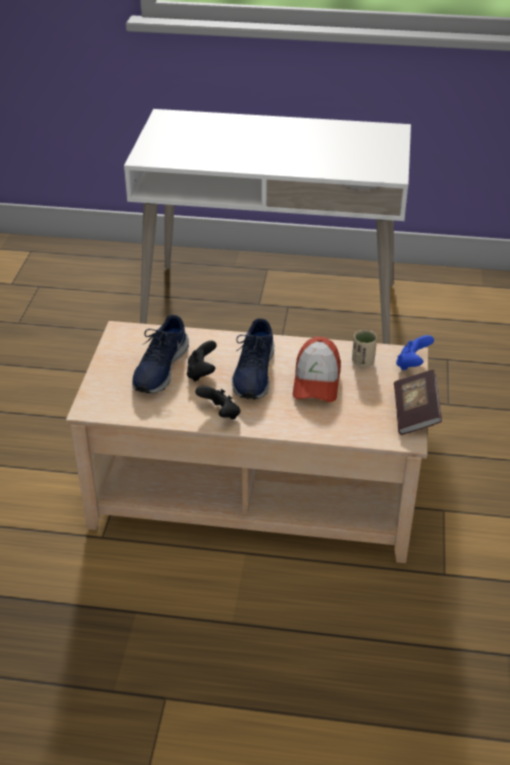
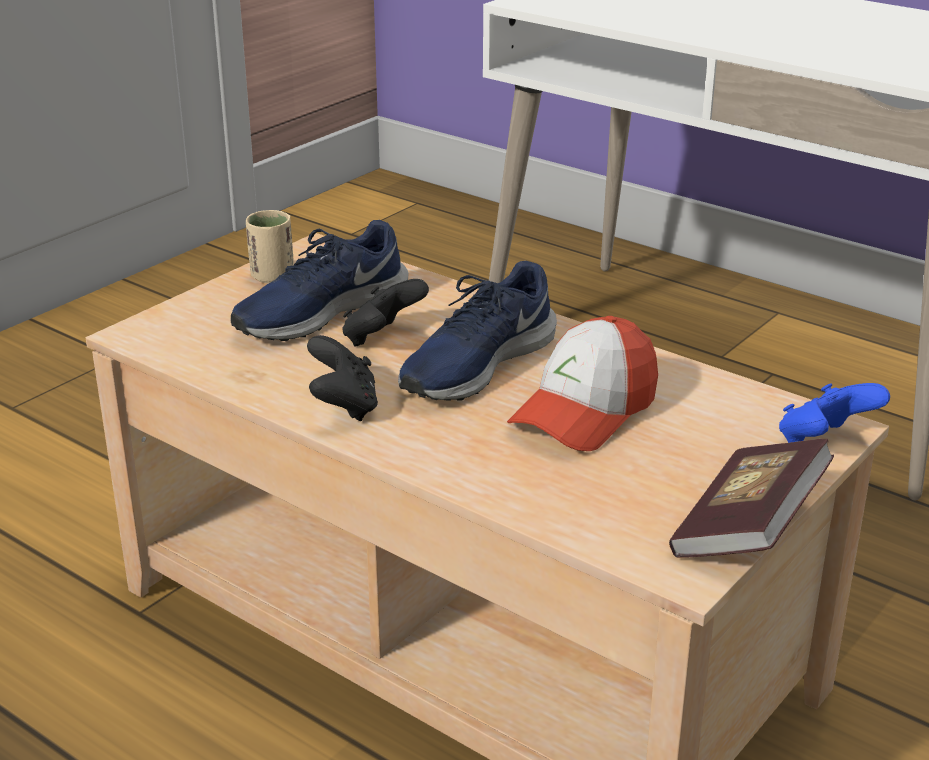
camera: 30 degrees right, 10 degrees down
(363, 362) = (715, 409): beige cup -> beige cup (272, 276)

